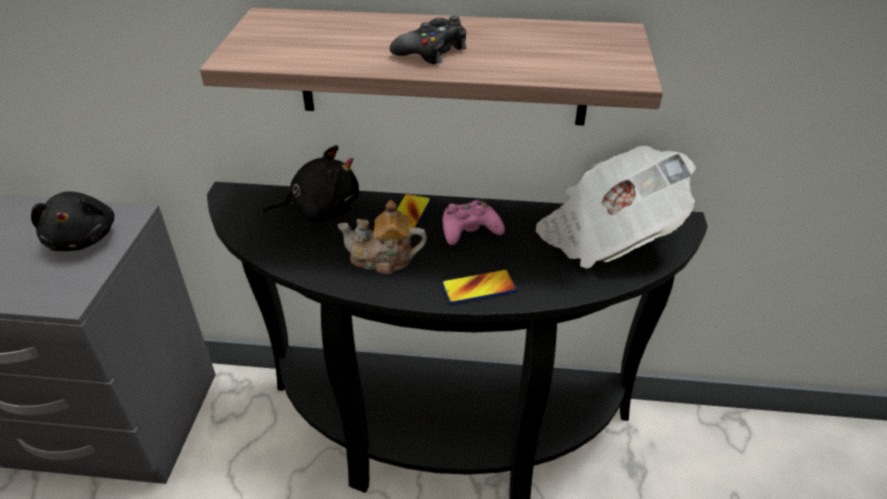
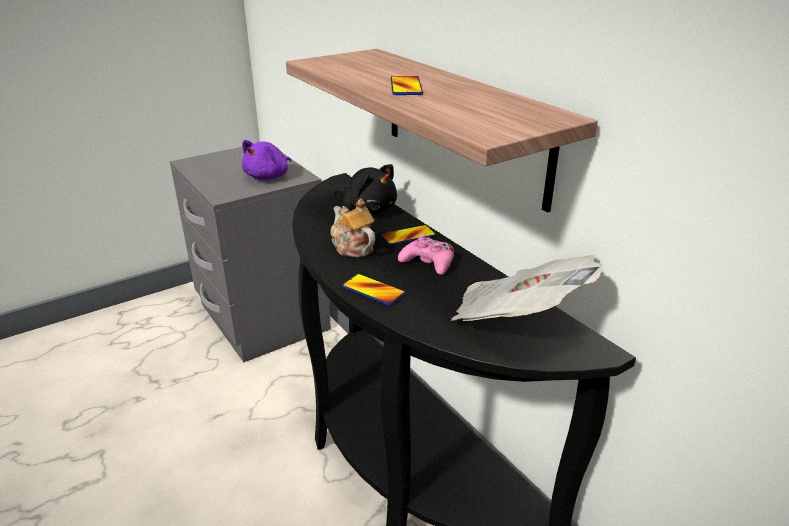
camera: 50 degrees right, 10 degrees down
(83, 238) = (269, 176): black plush toy -> purple plush toy
(432, 51) = (406, 87): black game controller -> phone

